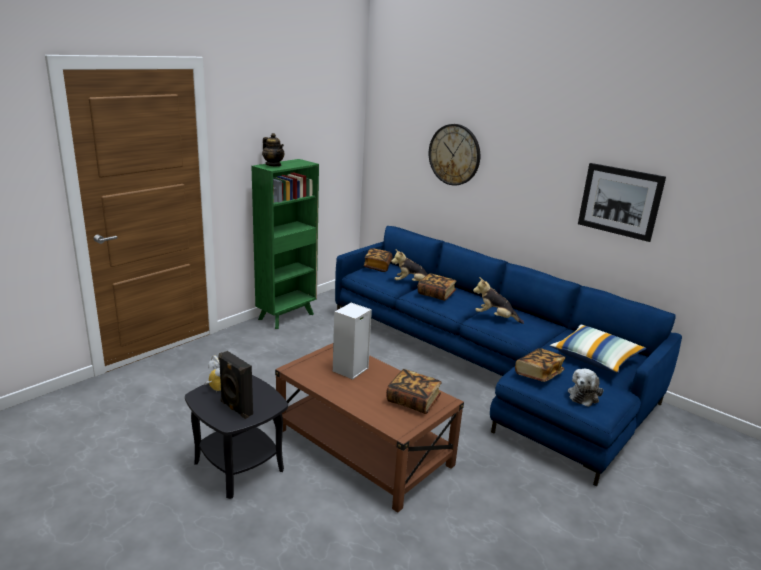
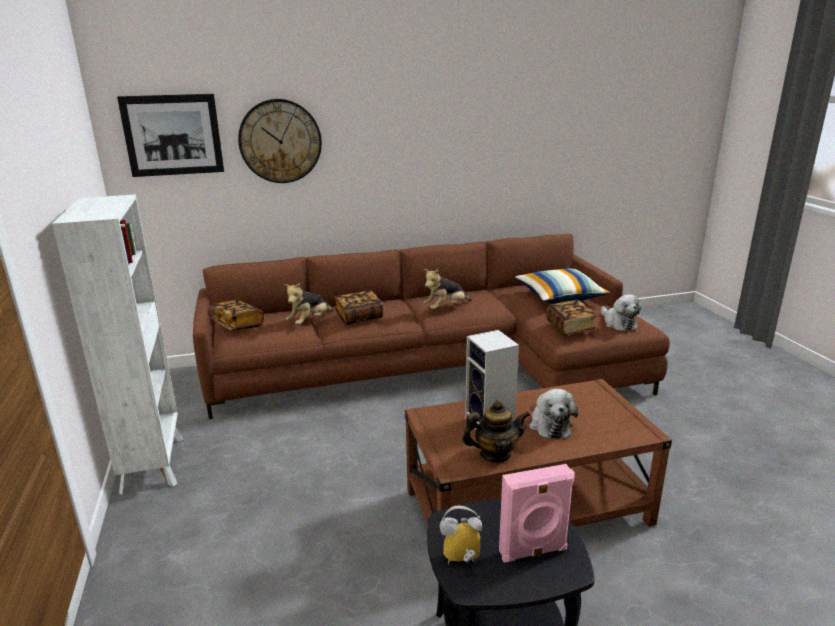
camera: 55 degrees left, 0 degrees up
(235, 408) = (533, 552): black speaker -> pink speaker
(273, 165) = (85, 212): teapot -> teapot (495, 454)
(287, 316) = (154, 463): green bookcase -> white bookcase
(372, 391) = (549, 424): none -> plush toy
(413, 401) = (587, 405): book -> none
(490, 366) = (439, 367): blue sofa -> brown sofa
(619, 201) = (493, 145): picture -> picture (173, 135)

